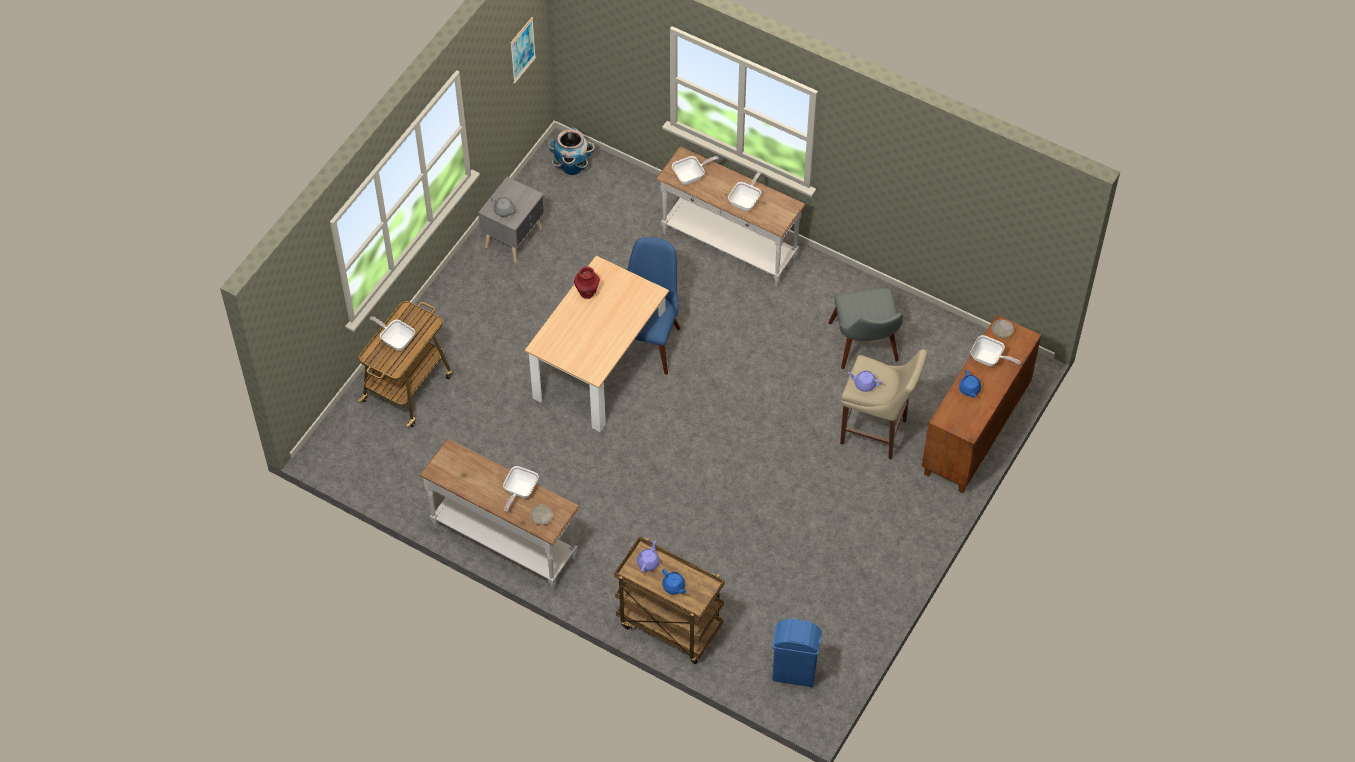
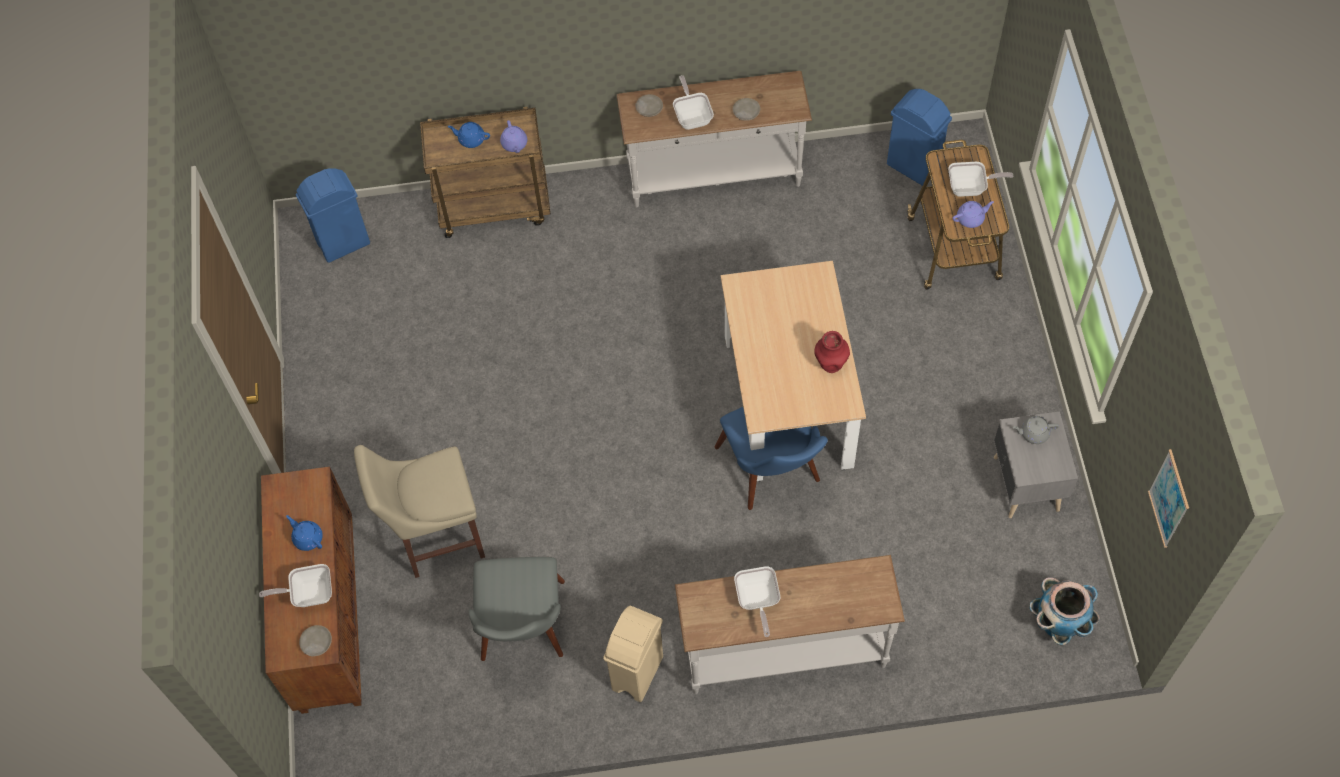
camera: 145 degrees right, 5 degrees up
(372, 457) = (912, 166): none -> blue trash can
(483, 470) = (746, 112): none -> beige plate
(691, 176) = (851, 587): frying pan -> none
(818, 289) = (637, 673): none -> beige trash can
(864, 384) = (439, 472): purple teapot -> purple teapot (971, 218)
(866, 349) = (522, 633): grey chair -> grey chair turned 135 degrees counterclockwise

